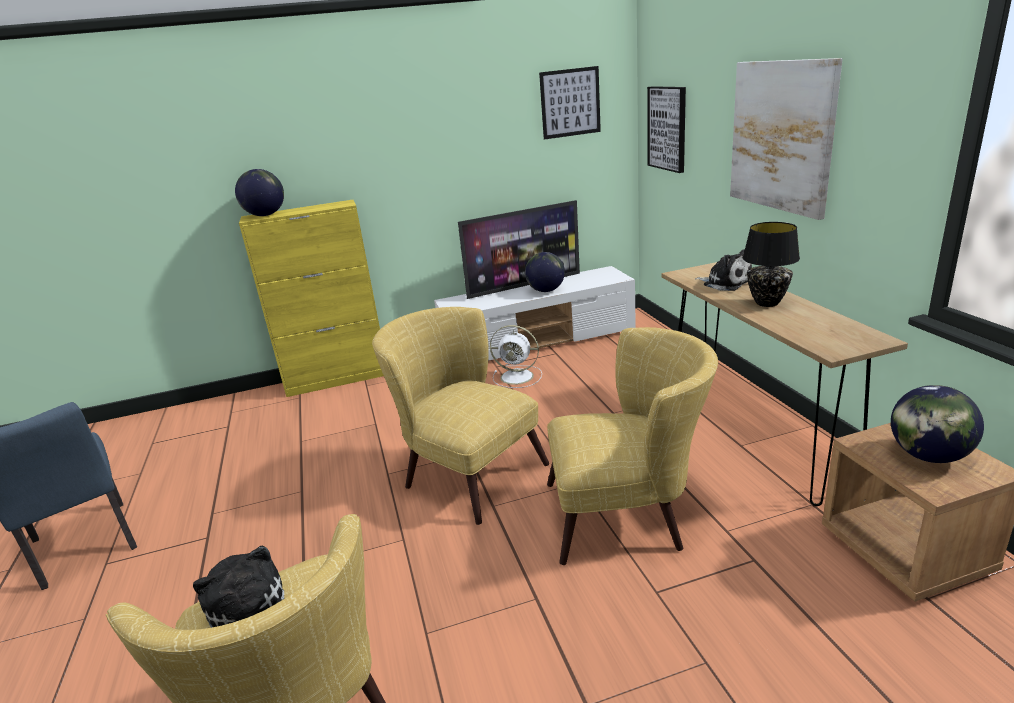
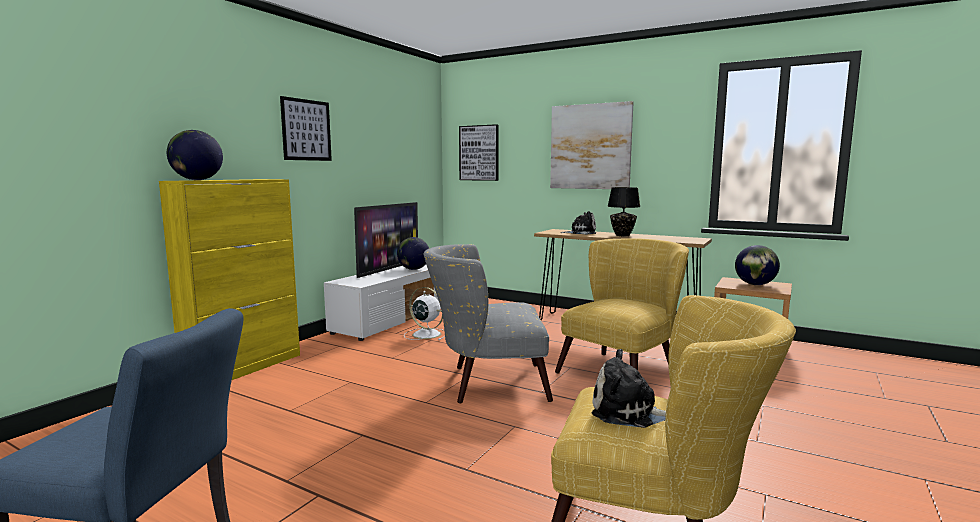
camera: 45 degrees left, 15 degrees down
(466, 471) = (487, 383): yellow armchair -> grey armchair
(518, 377) = (425, 334): white fan -> white fan turned 120 degrees counterclockwise
(570, 103) = (410, 130): picture -> picture (306, 130)

